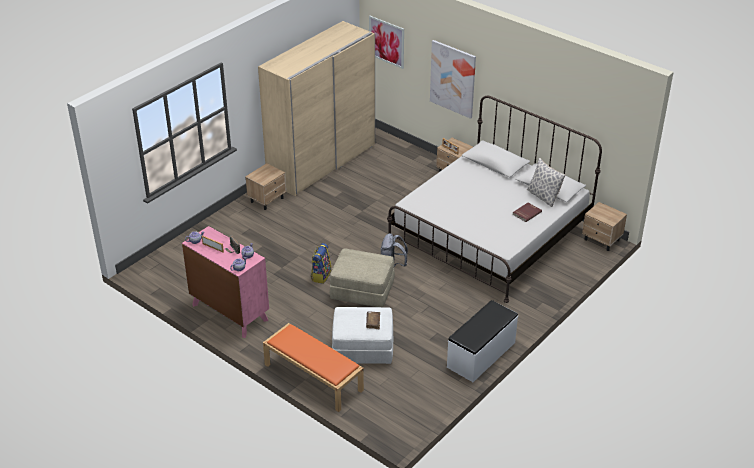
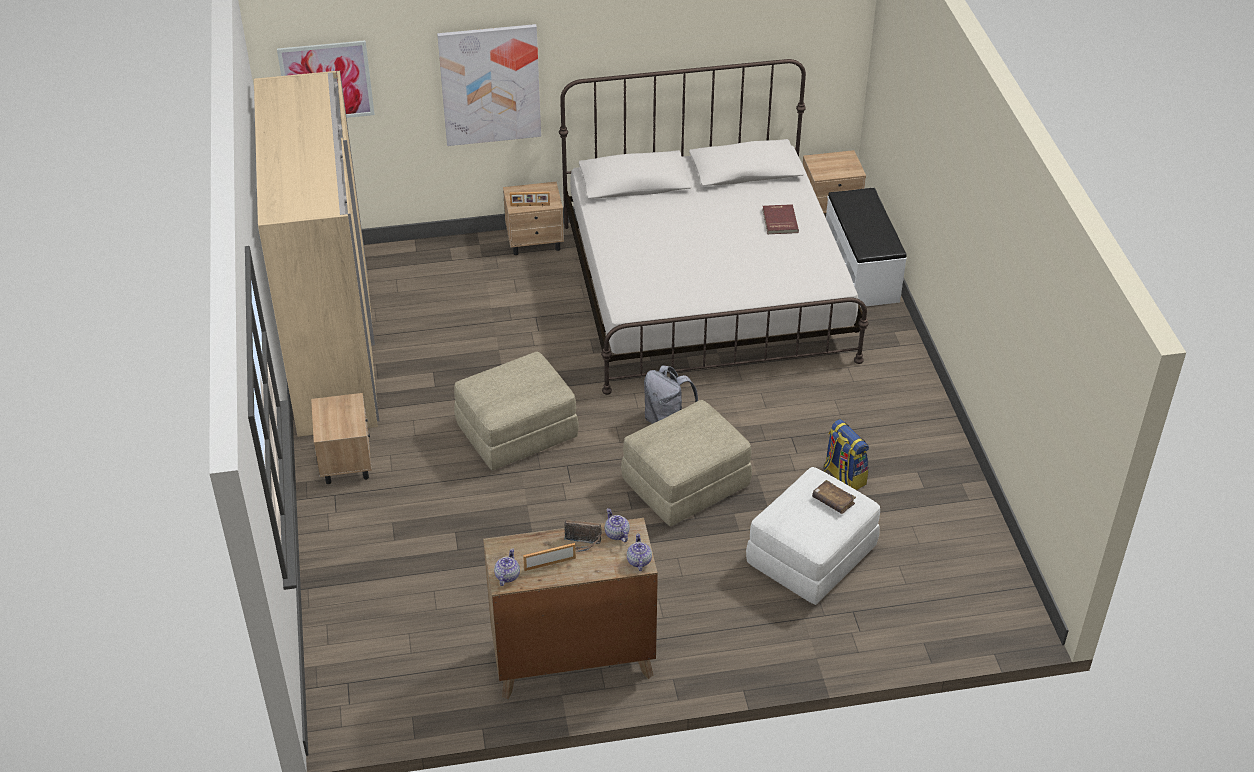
camera: 50 degrees left, 5 degrees up
(229, 312) = (573, 661): pink dresser -> brown dresser
(312, 377) = (820, 647): orange bench -> none
(321, 275) = (601, 507): backpack -> backpack (843, 476)
(336, 231) = (517, 431): none -> beige ottoman
(481, 355) = (941, 448): white bench -> white bench (861, 270)
(543, 196) = (761, 187): pillow -> none

